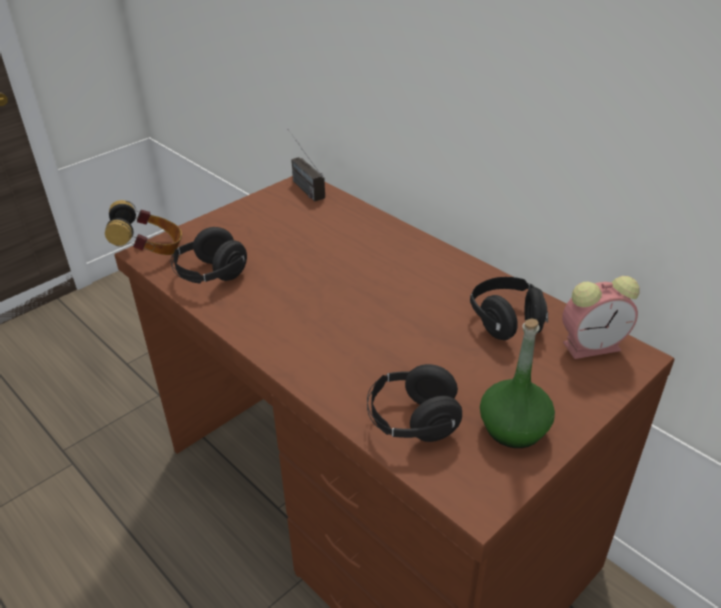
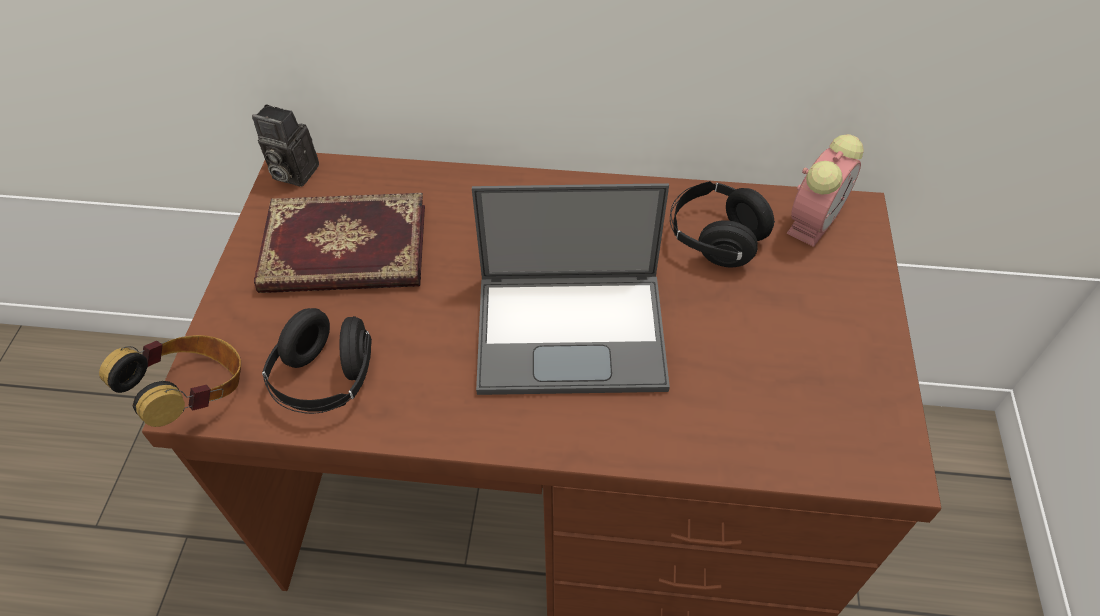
camera: 40 degrees left, 15 degrees up
(285, 227) = (345, 251): none -> book
(301, 184) = (292, 173): radio -> camera
(359, 320) = (573, 331): none -> laptop
(412, 421) = (754, 420): black headphones -> none
(513, 428) = (843, 363): green bottle -> none

